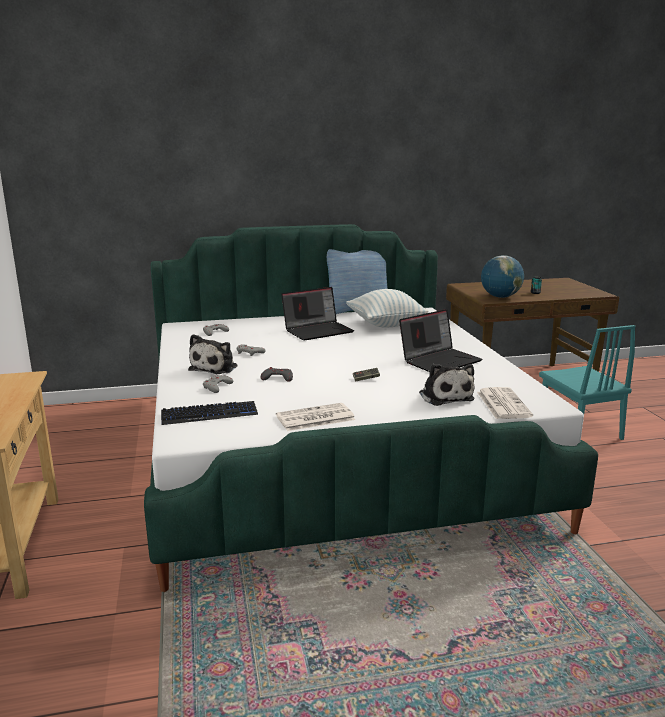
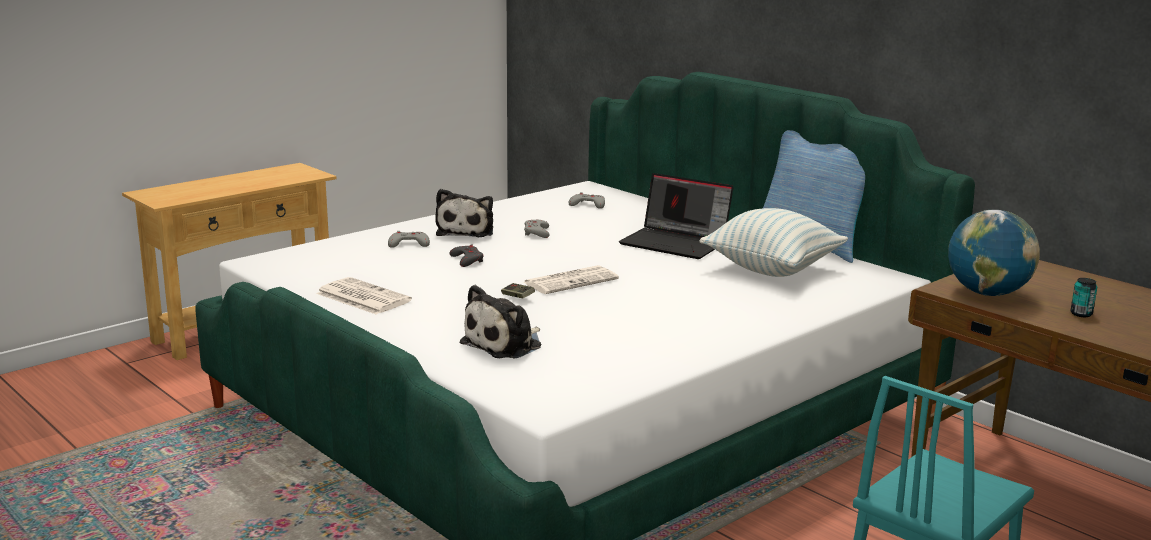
camera: 60 degrees right, 0 degrees up
(209, 414) = (329, 257): keyboard -> none
(215, 367) = (466, 231): plush toy -> plush toy turned 75 degrees counterclockwise
(440, 360) = (650, 322): laptop -> none
(502, 404) = (508, 377): newspaper -> newspaper (571, 281)

